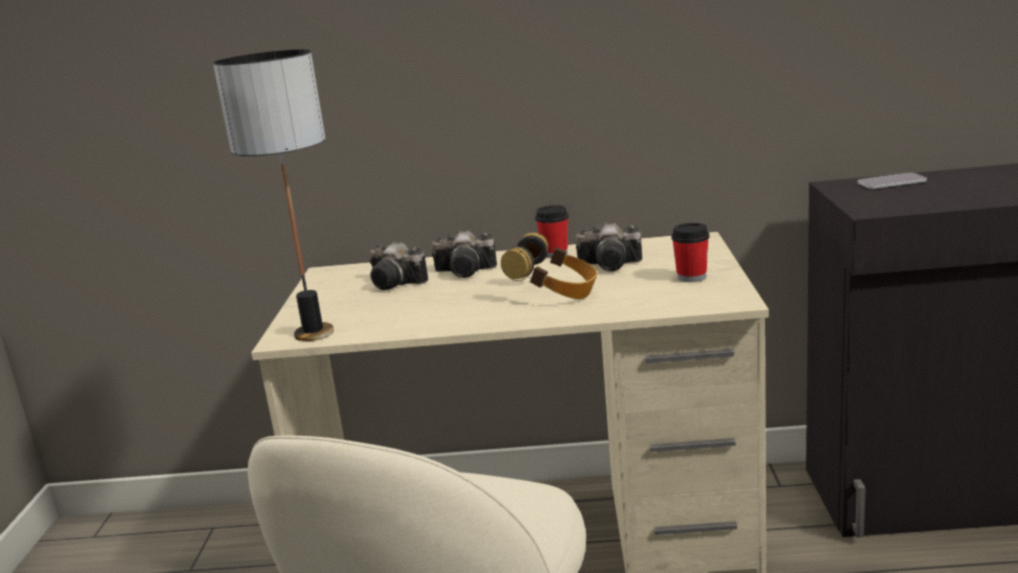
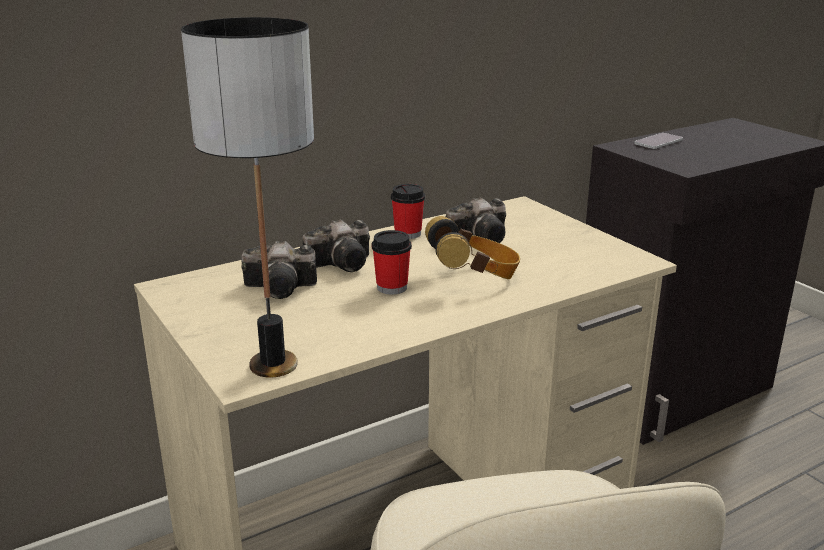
camera: 35 degrees left, 5 degrees up
(691, 277) = (571, 243): cup -> cup (392, 287)

